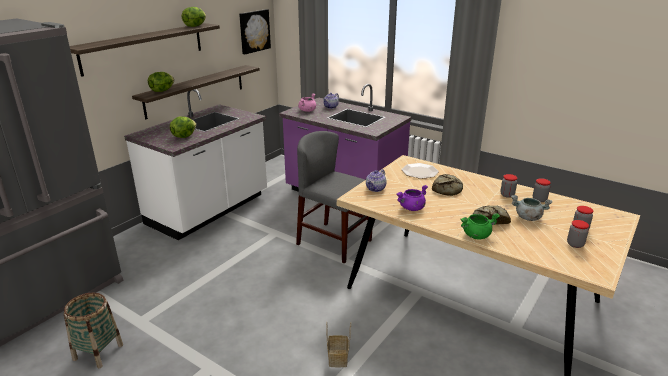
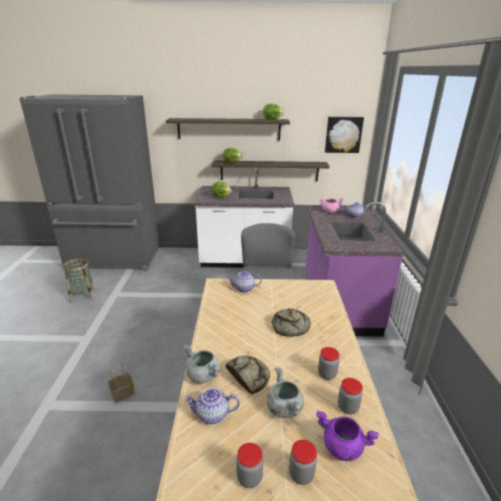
camera: 55 degrees right, 0 degrees up
(411, 208) = (225, 318): purple cooking pot -> purple cooking pot (342, 447)
(419, 171) = (308, 299): plate -> none
(476, 235) = (204, 375): green cooking pot -> grey cooking pot
(518, 242) = (212, 415): none -> teapot

